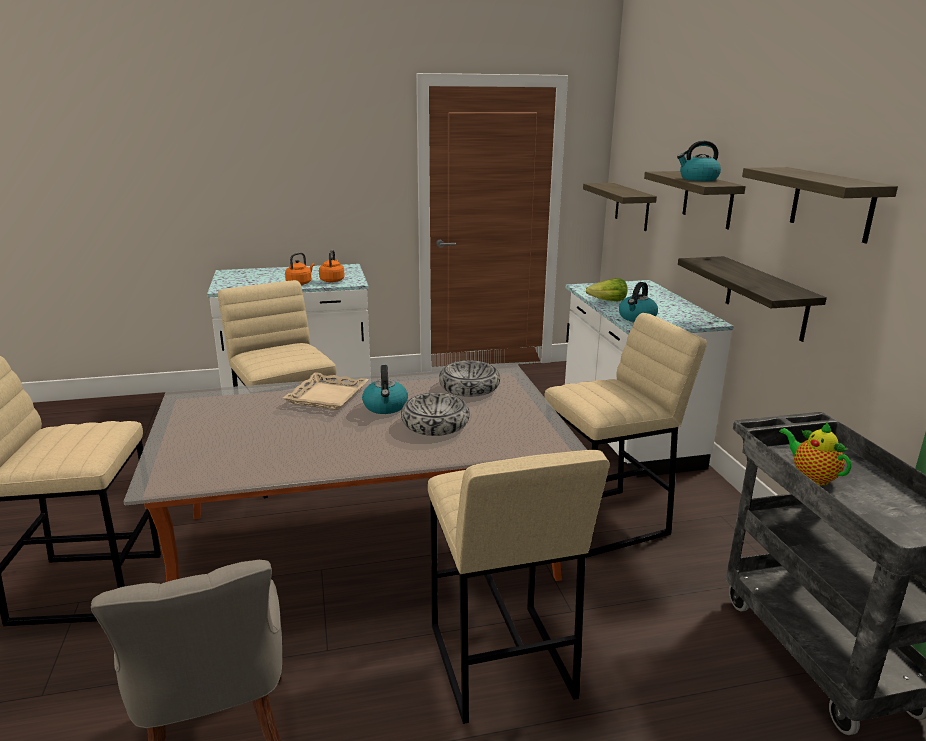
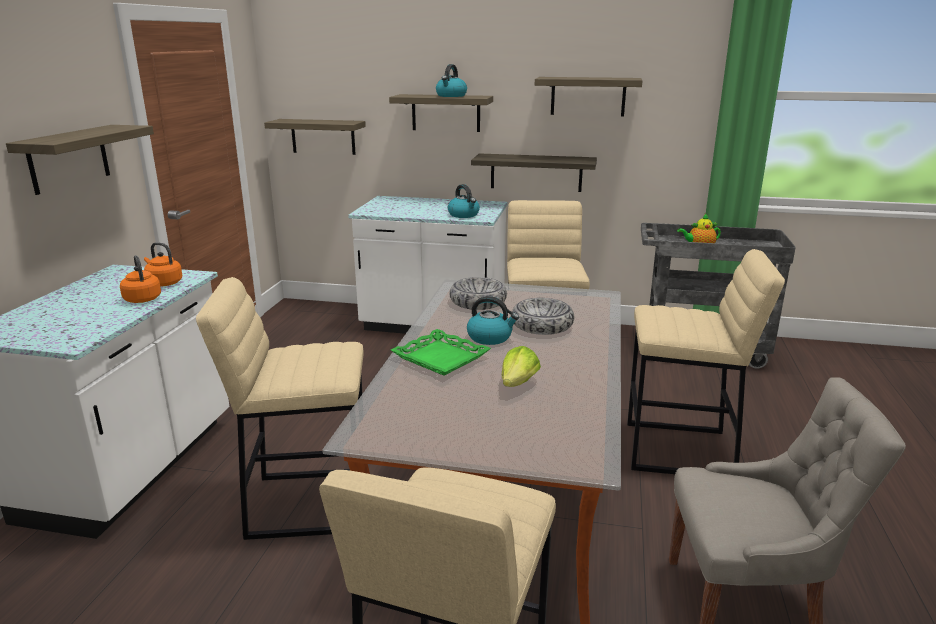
camera: 65 degrees left, 0 degrees up
(327, 396) = (440, 358): beige tray -> green tray
(341, 183) = (69, 158): none -> shelf
(608, 301) = (414, 213): lettuce -> lettuce (518, 383)

